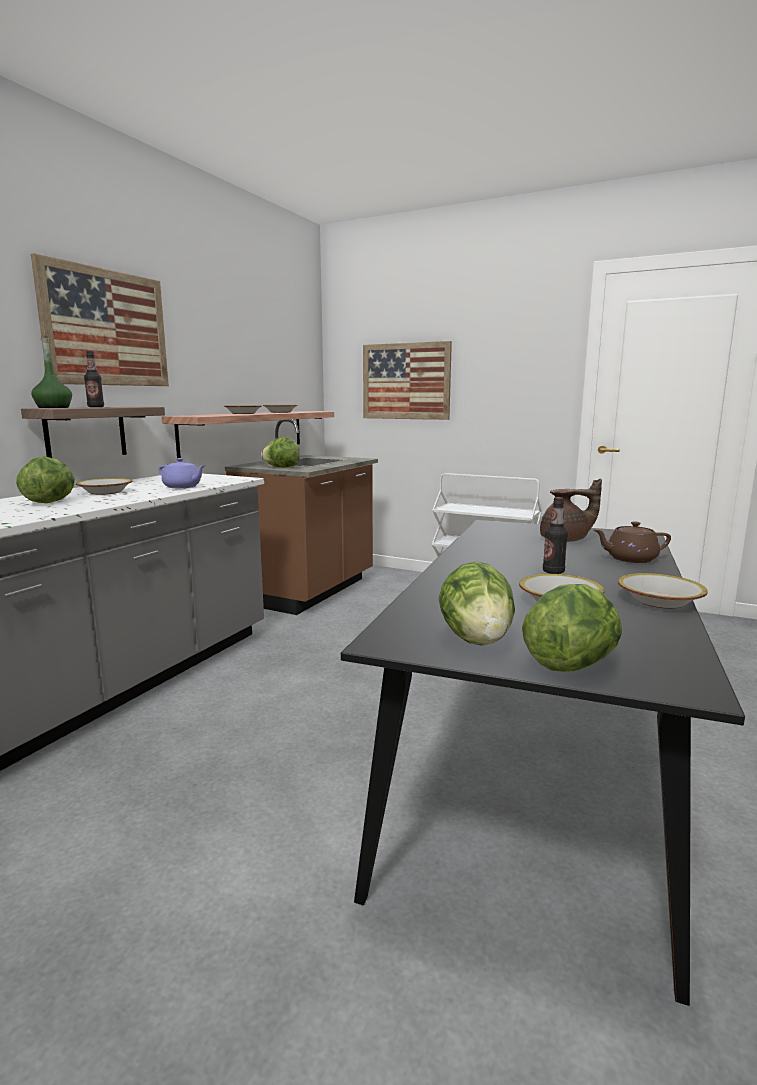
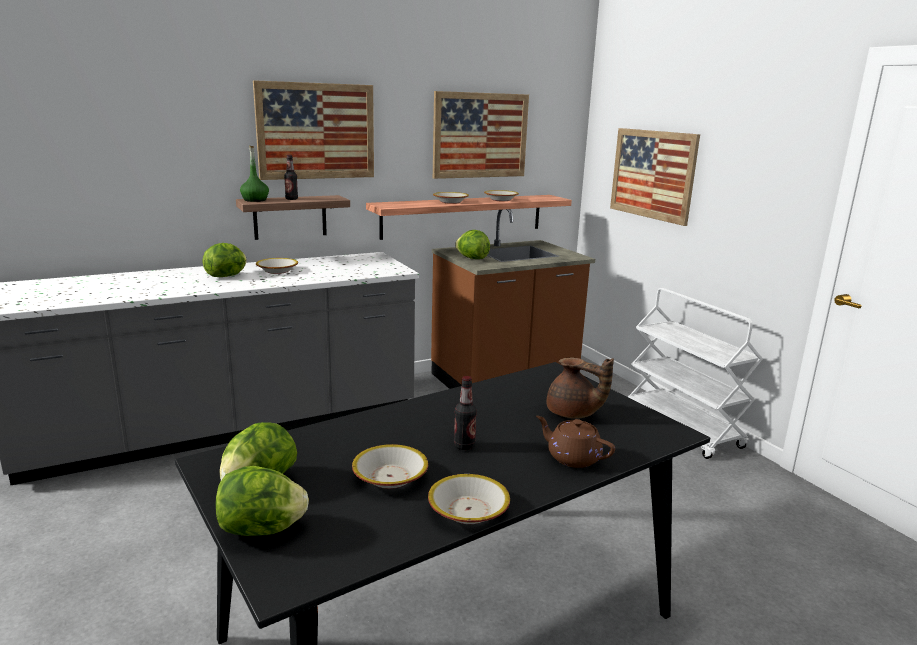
camera: 35 degrees right, 5 degrees up
(182, 487) = (335, 274): purple teapot -> none
(251, 348) = (480, 135): none -> picture

